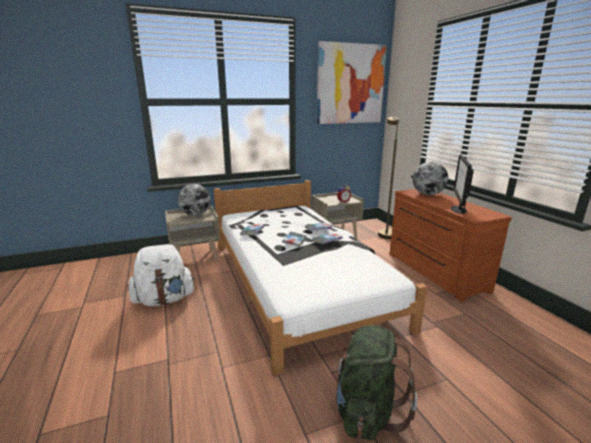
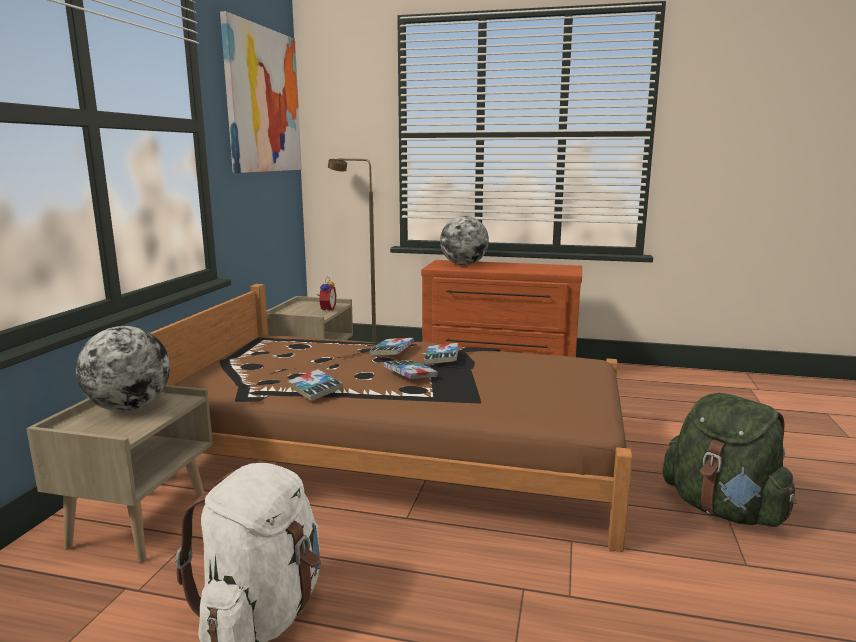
camera: 55 degrees left, 5 degrees down
(297, 280) = (398, 453): white bed -> brown bed
(458, 209) = (535, 270): monitor -> none

